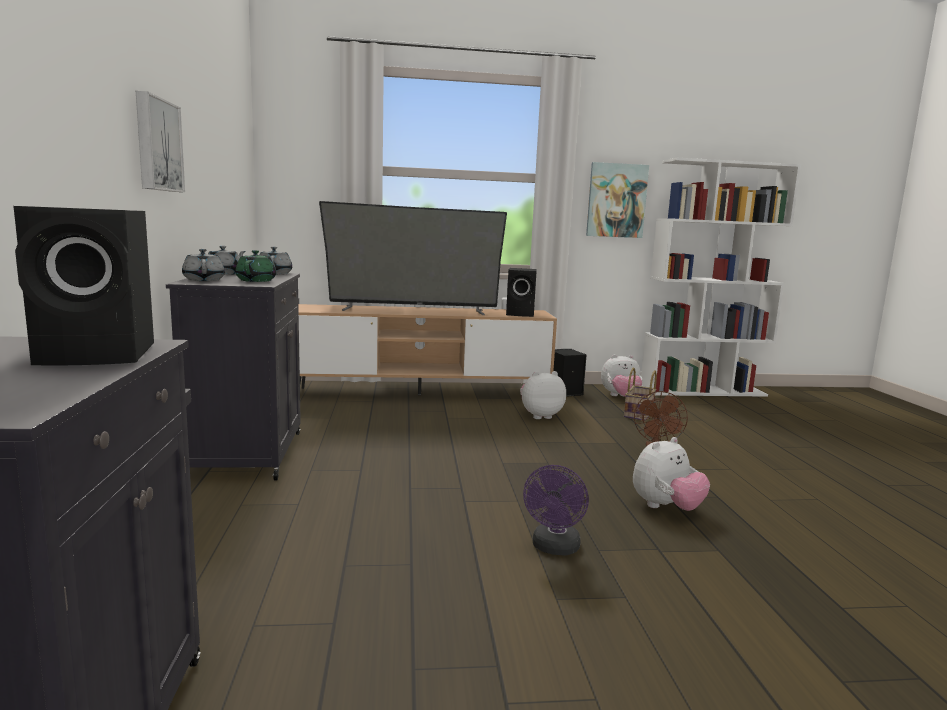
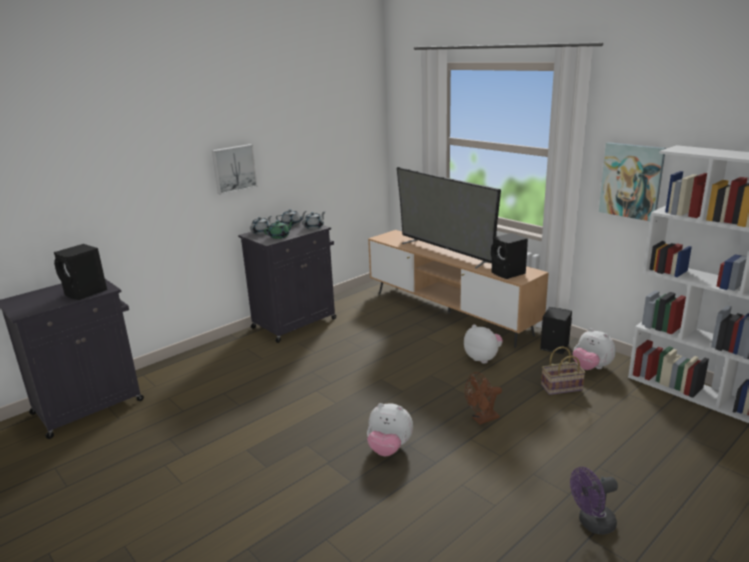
camera: 55 degrees right, 10 degrees up
(554, 548) = (293, 432): purple fan -> purple fan (592, 524)

